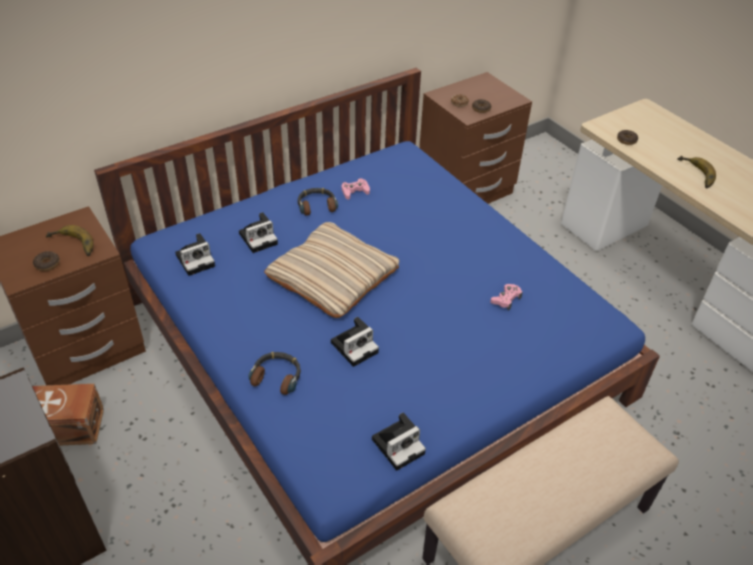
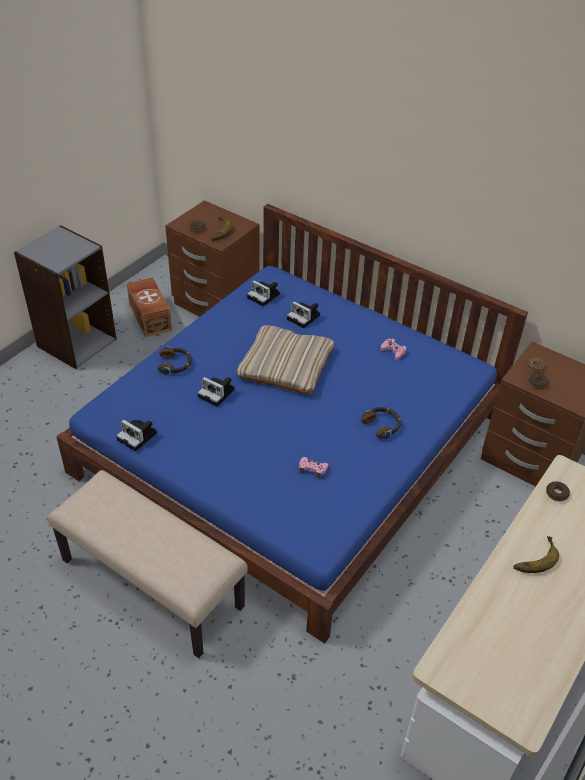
camera: 70 degrees right, 0 degrees up
(317, 205) = (361, 335): headphones -> headphones (382, 425)

